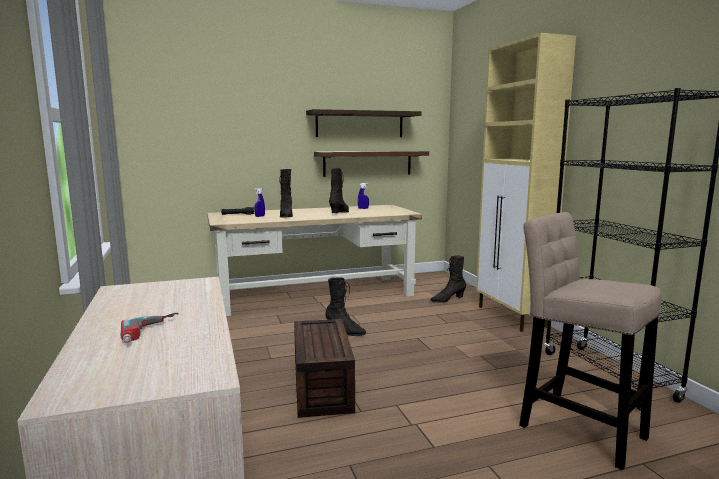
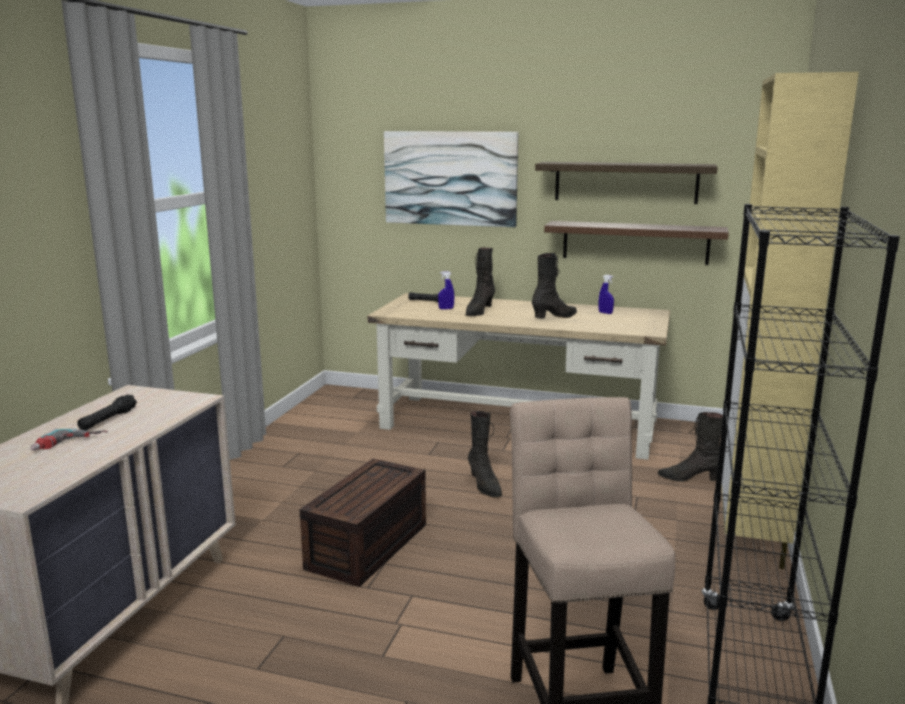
camera: 35 degrees right, 5 degrees up
(147, 309) = (108, 420): none -> black flashlight
(238, 123) = (450, 178): none -> picture

